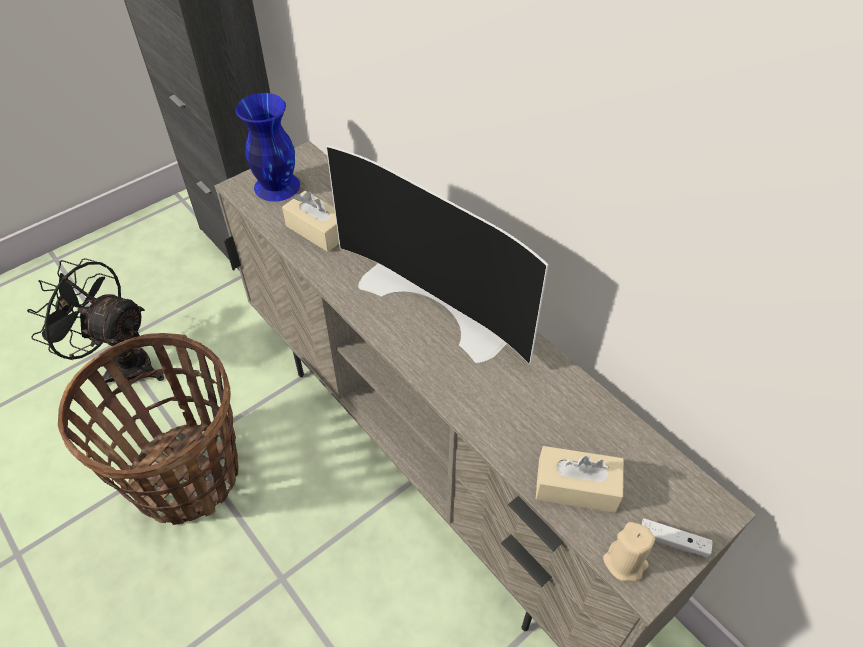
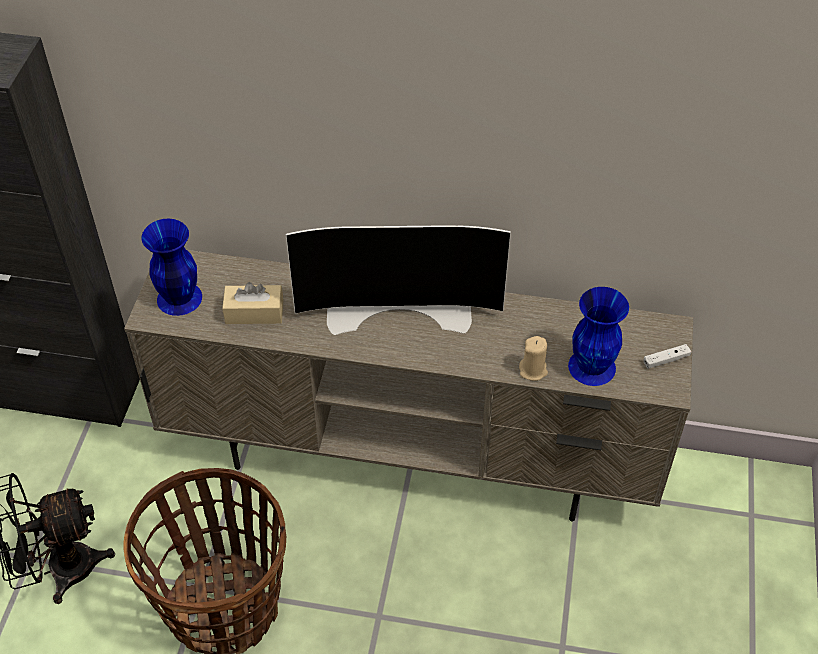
camera: 40 degrees left, 0 degrees up
(576, 487) = (592, 366): beige tissue box -> blue vase
(625, 562) = (652, 387): beige candle -> beige candle (533, 370)

